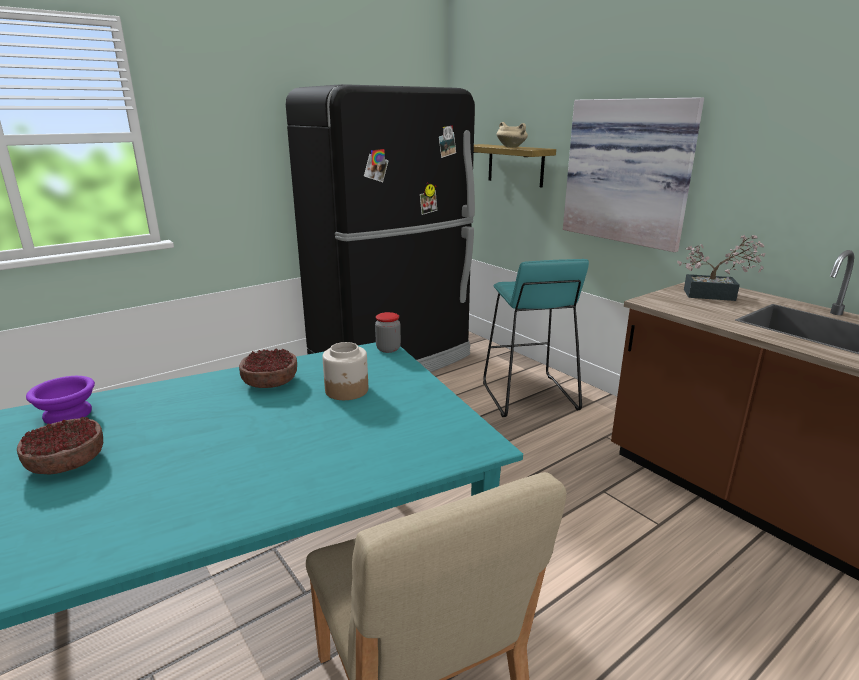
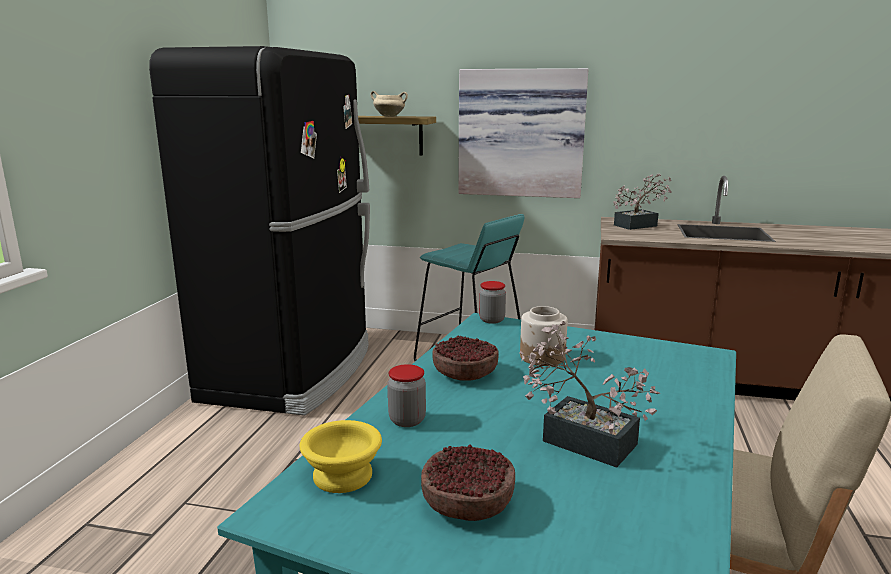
camera: 40 degrees left, 5 degrees down
(70, 414) = (345, 475): purple bowl -> yellow bowl
(168, 397) = (407, 420): none -> jar
(213, 458) = (580, 438): none -> potted plant

